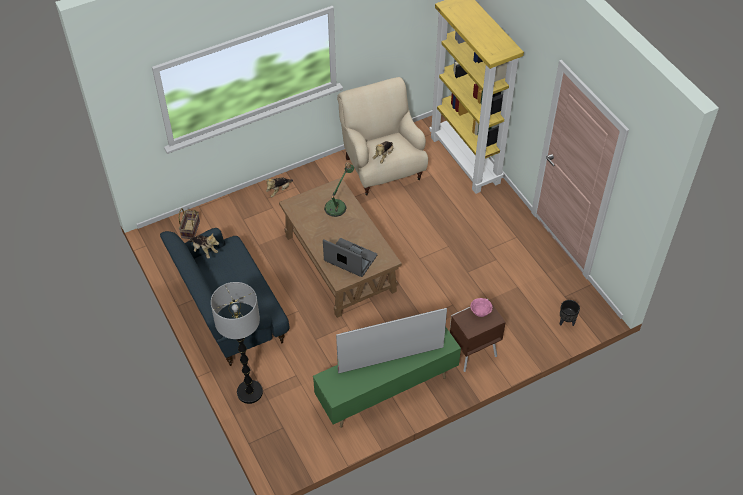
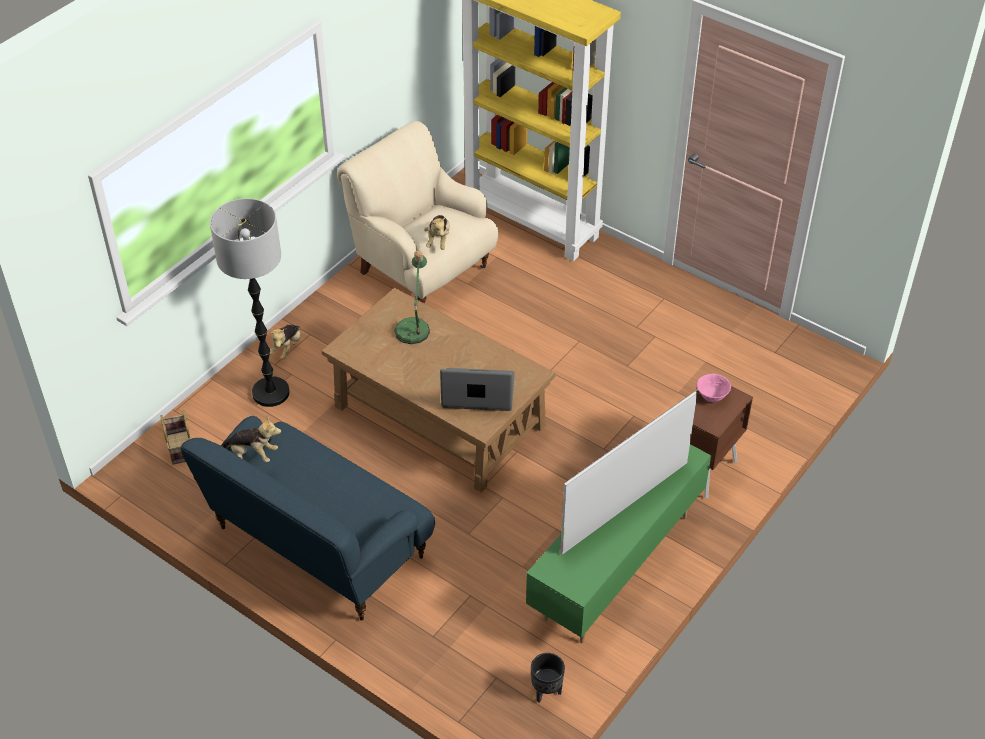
camera: 25 degrees left, 5 degrees down
(249, 392) = (415, 647): floor lamp -> floor lamp (270, 393)
(566, 321) = (798, 383): black planter -> black planter (546, 691)

